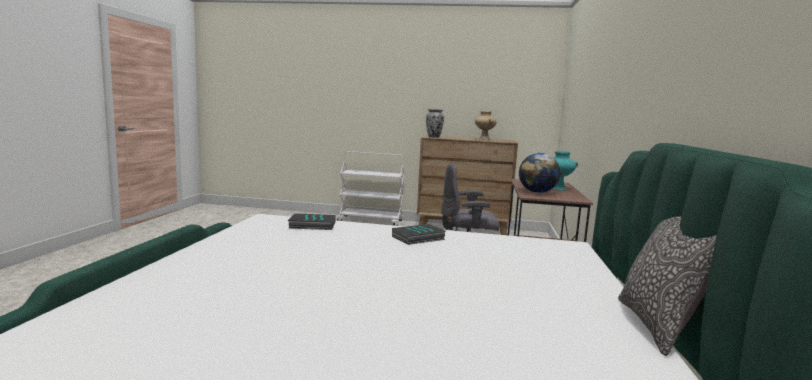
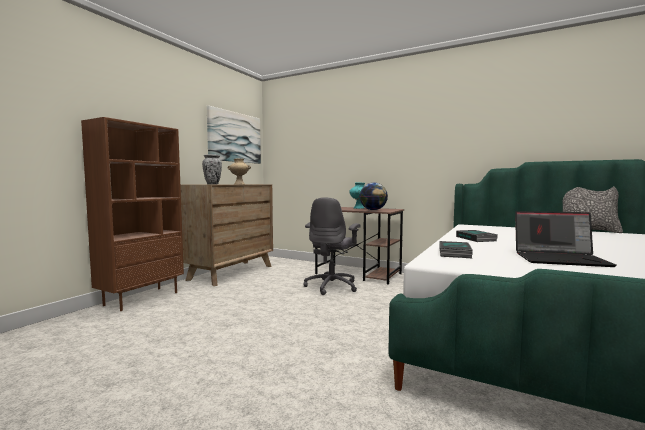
camera: 70 degrees left, 5 degrees down
(294, 255) = (560, 259): none -> laptop
(371, 221) = (142, 298): white cart -> brown bookcase
(509, 86) = (235, 137): none -> picture

